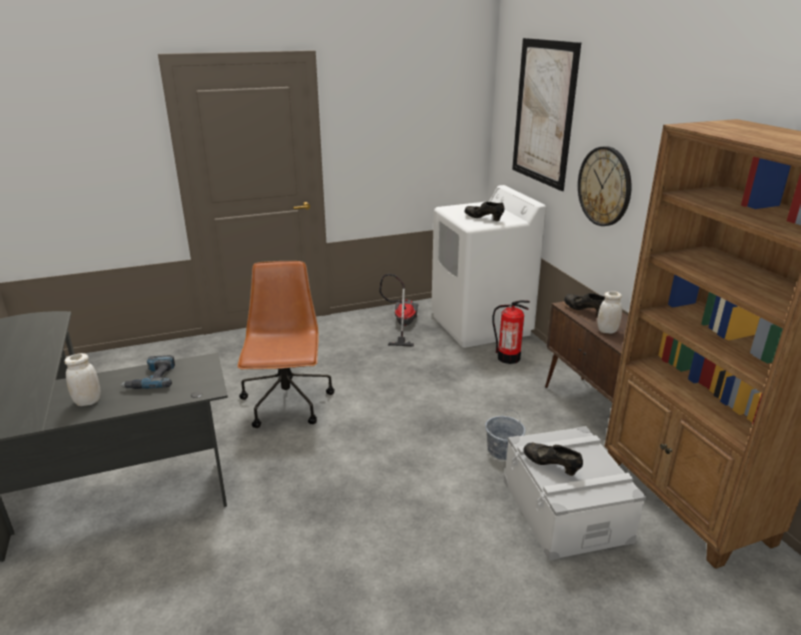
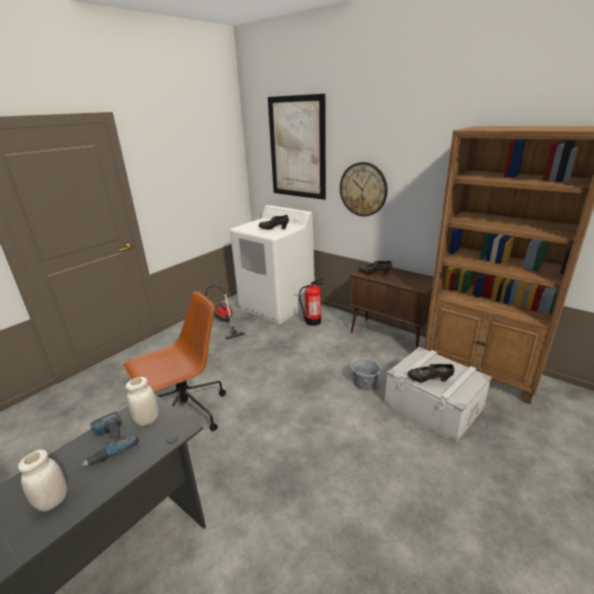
camera: 30 degrees left, 0 degrees up
(287, 404) = (186, 413): brown office chair -> brown office chair turned 90 degrees clockwise
(607, 331) = (399, 282): white jar -> white jar (147, 420)

